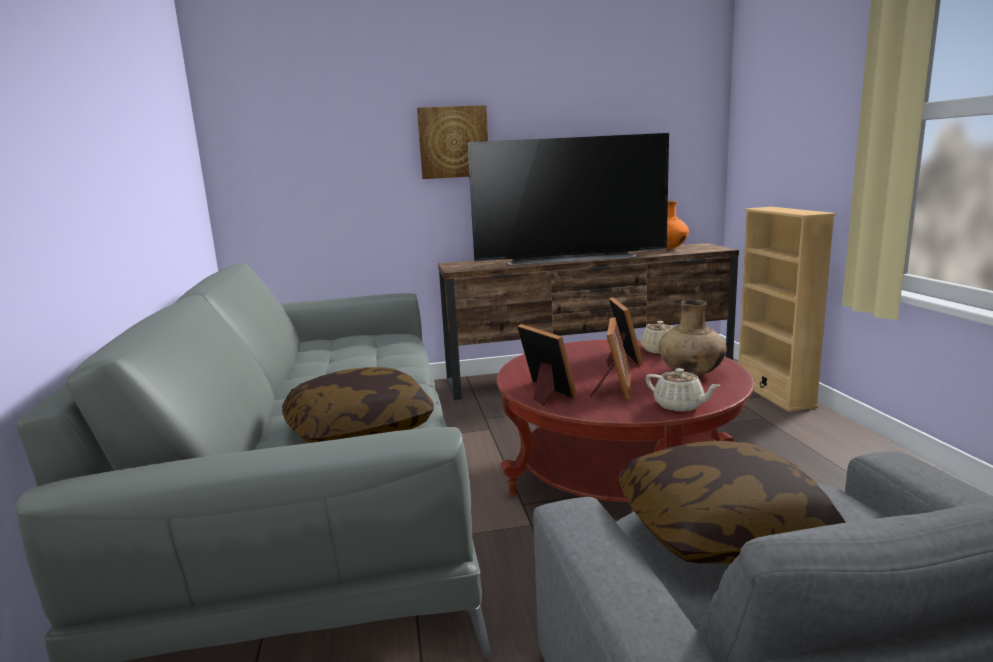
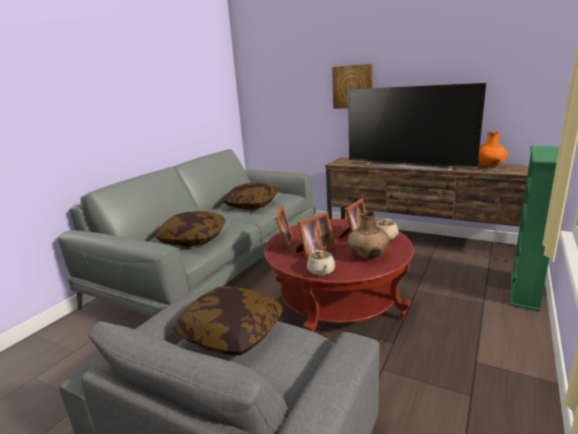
camera: 40 degrees right, 5 degrees up
(356, 359) = (252, 205): none -> pillow
(774, 393) = (524, 290): beige bookcase -> green bookcase

